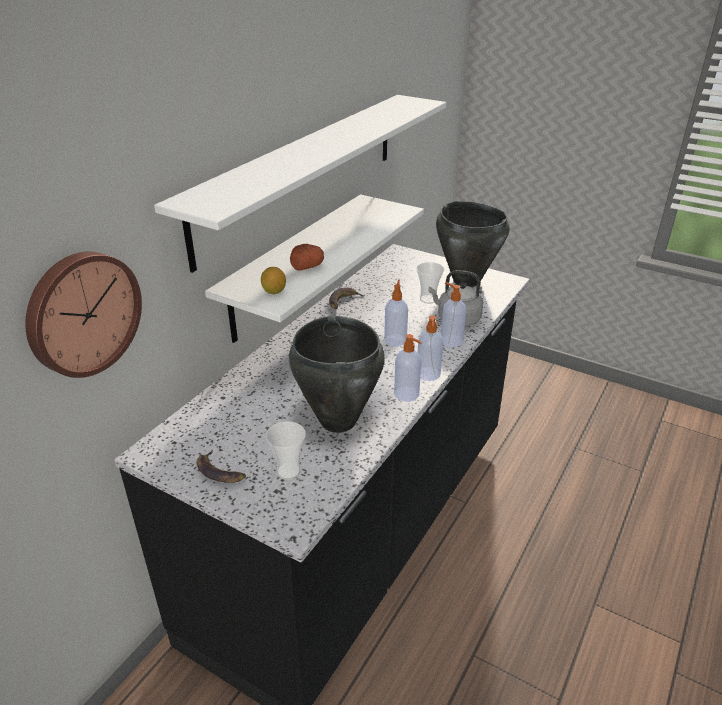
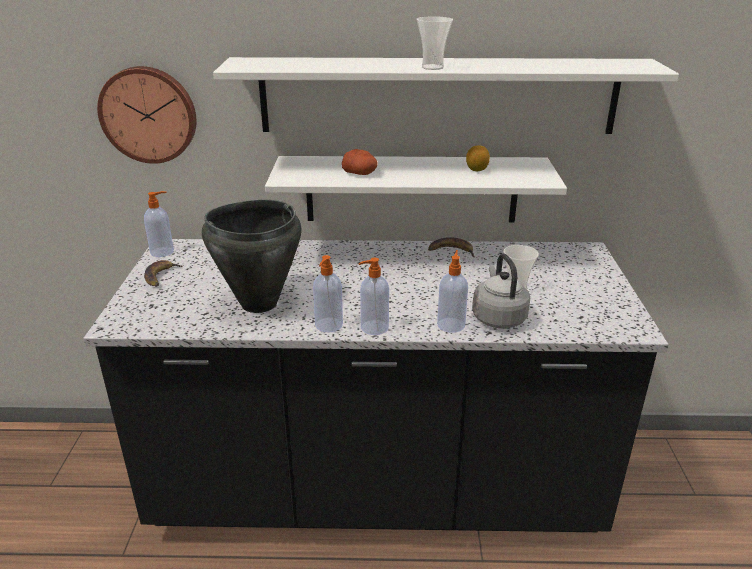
camera: 60 degrees right, 5 degrees down
(274, 291) = (301, 174): lemon -> lemon (476, 170)
(288, 471) = (177, 302): cup -> cup (432, 67)
(395, 340) = (415, 294): soap dispenser -> soap dispenser (163, 252)
(466, 280) = (591, 302): black cooking pot -> none

